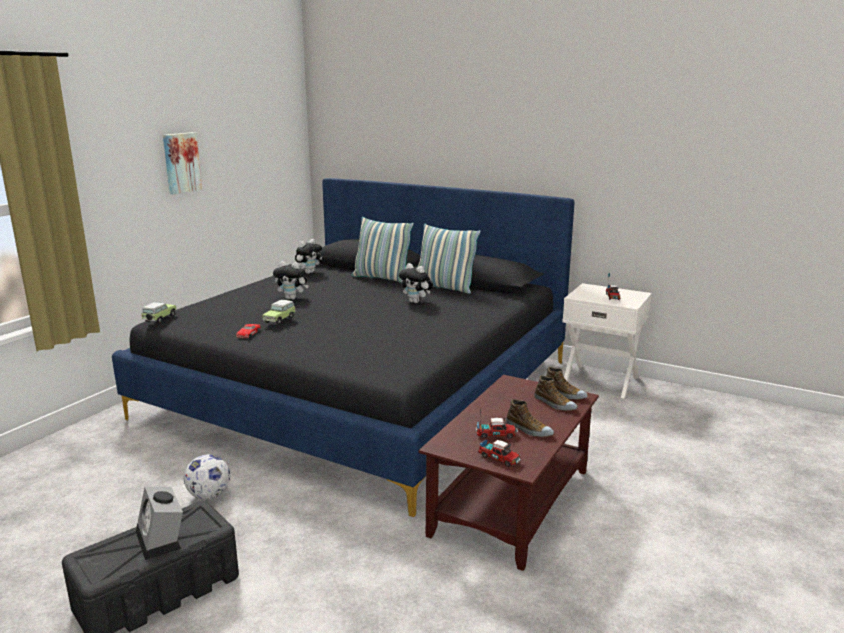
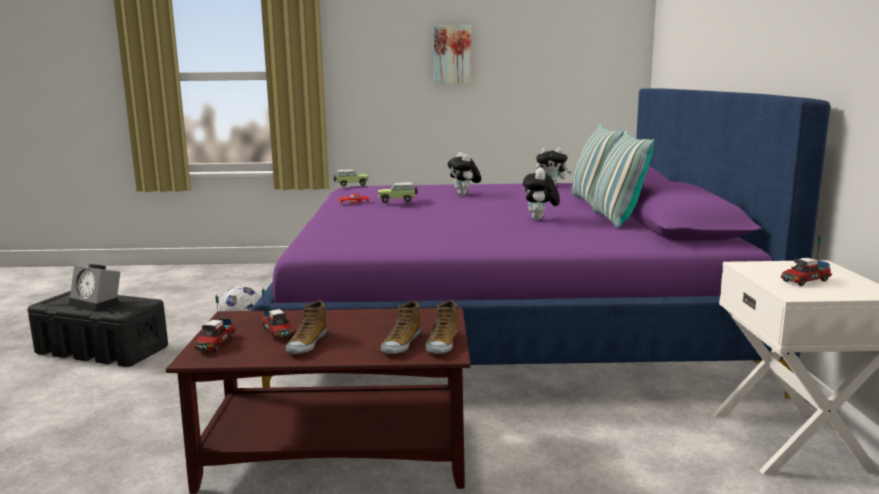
camera: 60 degrees right, 5 degrees down
(161, 540) = (97, 304): alarm clock -> alarm clock turned 90 degrees counterclockwise
(363, 388) = (503, 318): black bed -> purple bed

